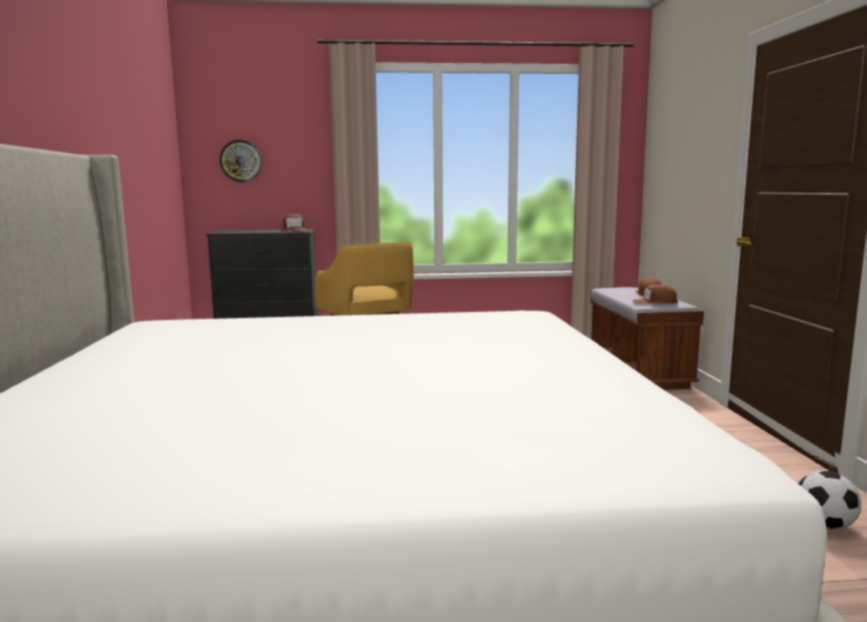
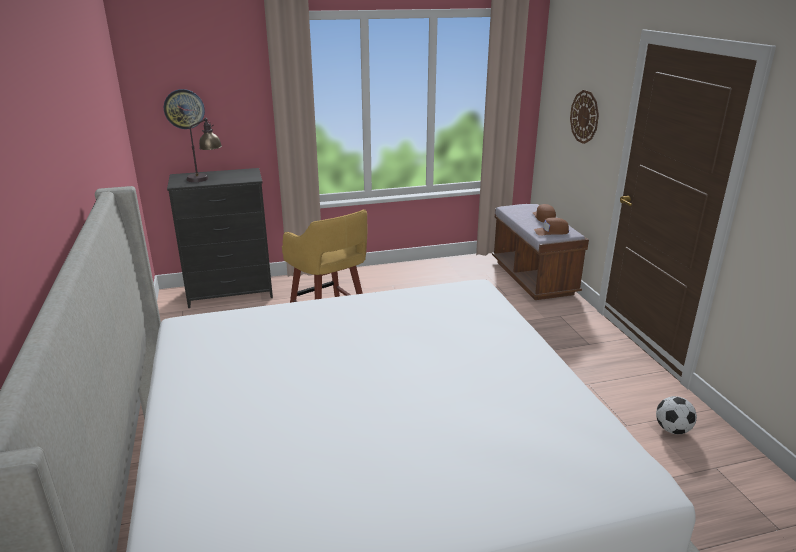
camera: 10 degrees left, 15 degrees up
(253, 231) = (206, 178): none -> table lamp
(294, 230) = (244, 176): brown cap -> none
(691, 164) = (584, 116): none -> wall clock

